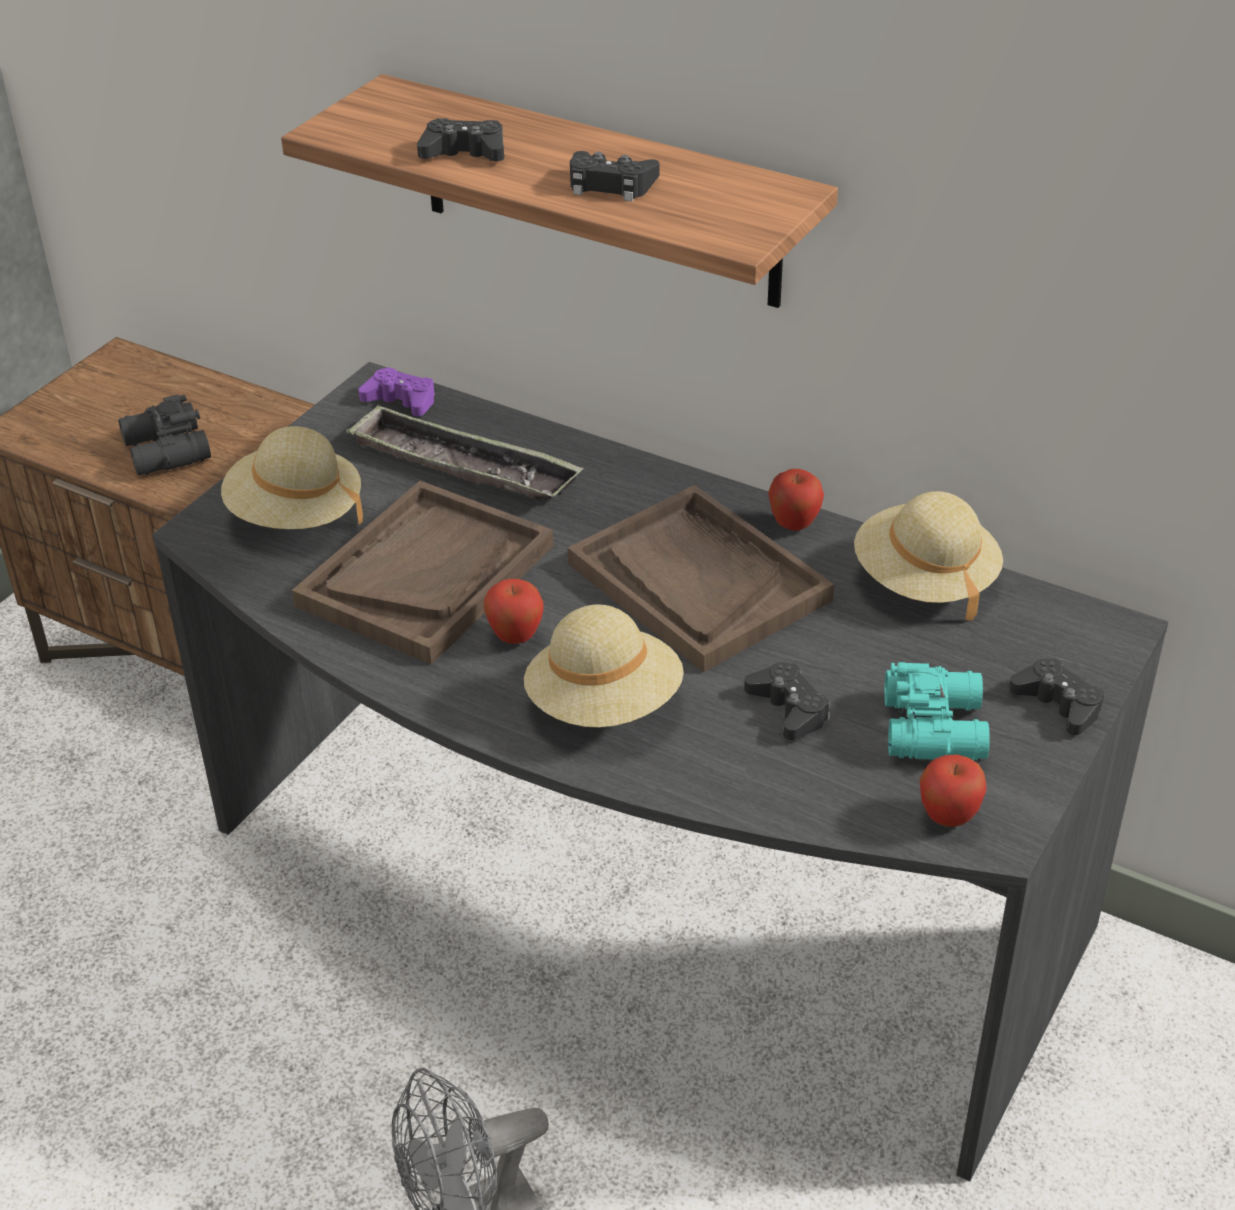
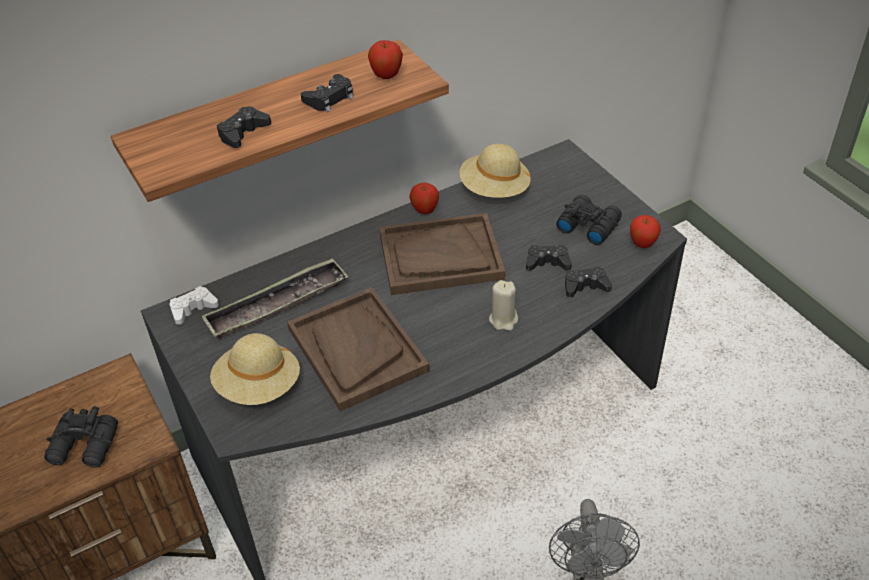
camera: 60 degrees left, 5 degrees up
(401, 400) = (193, 309): purple game controller -> white game controller
(515, 637) = (432, 333): apple -> apple (386, 76)
(604, 705) = (503, 320): beige hat -> beige candle
(936, 726) = (587, 225): turquoise binoculars -> black binoculars
(1058, 704) = (597, 187): black game controller -> black game controller (585, 286)

